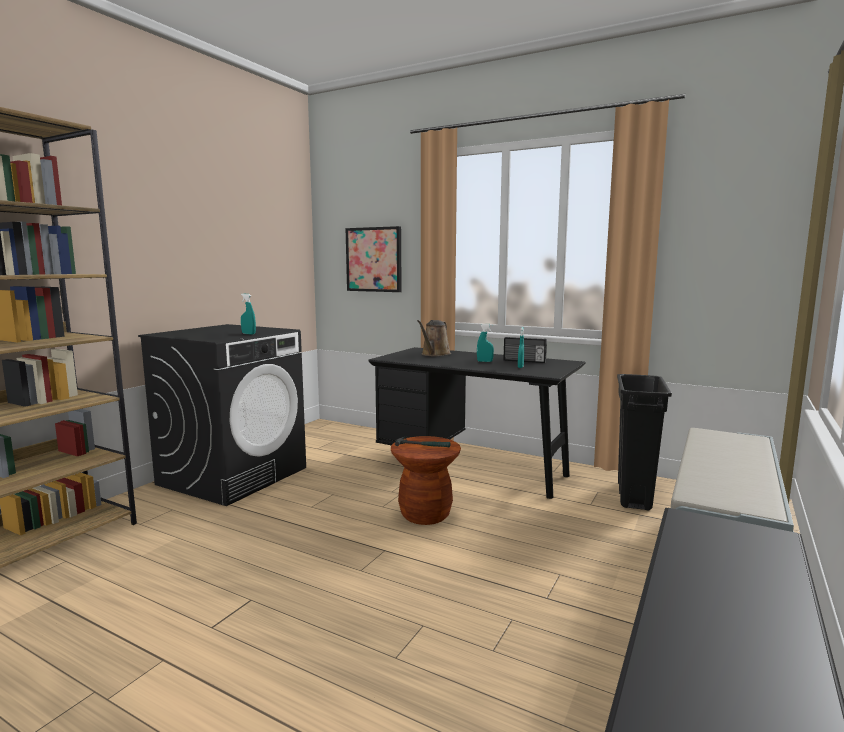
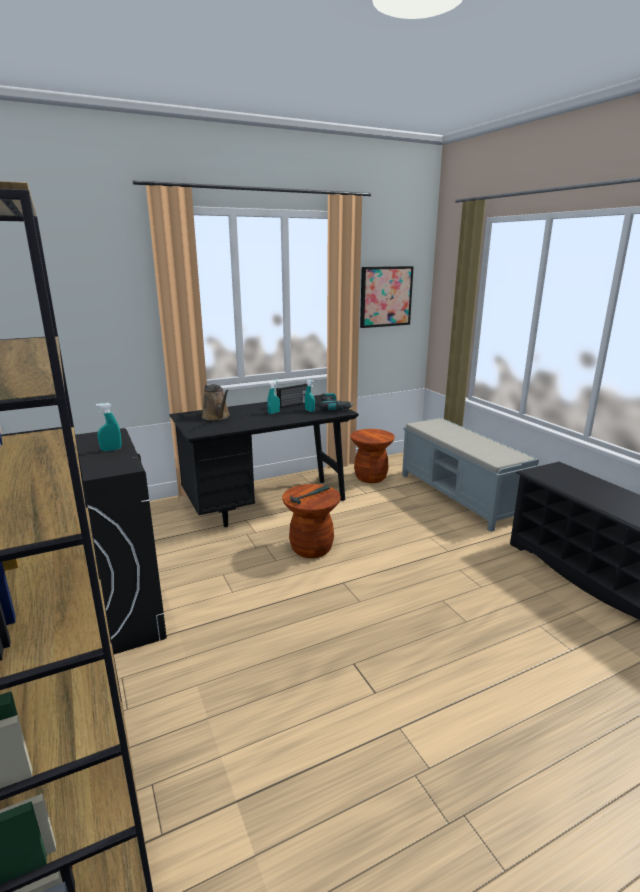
camera: 55 degrees left, 10 degrees up
(374, 259) = (86, 326): picture -> picture (385, 296)
(553, 370) = (334, 408): none -> power drill
(633, 495) = (370, 477): black trash can -> brown stool

